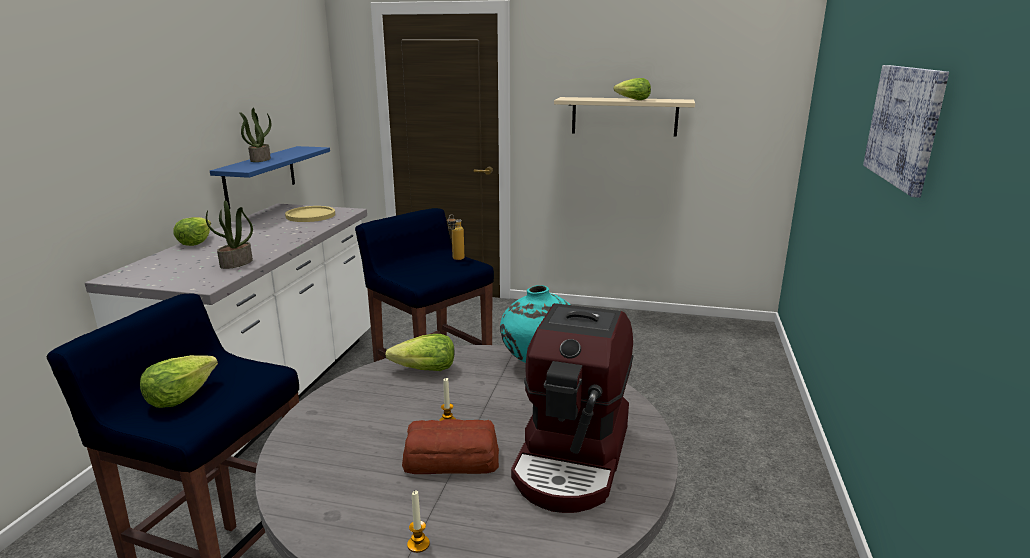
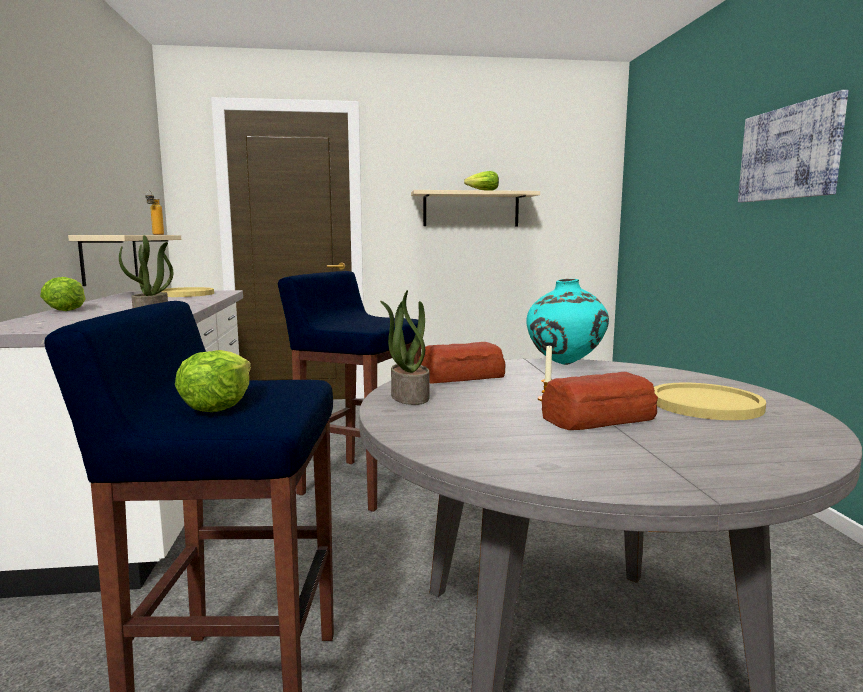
camera: 20 degrees left, 10 degrees down
(260, 159) = (117, 234): potted plant -> potted plant (408, 397)
(260, 176) = (110, 258): blue shelf -> beige shelf
(418, 544) = (677, 468): candle -> none
(424, 370) = (462, 377): lettuce -> bread
(455, 260) = (380, 317): bottle -> bottle (155, 234)
(573, 458) = (705, 404): coffee machine -> yellow plate

